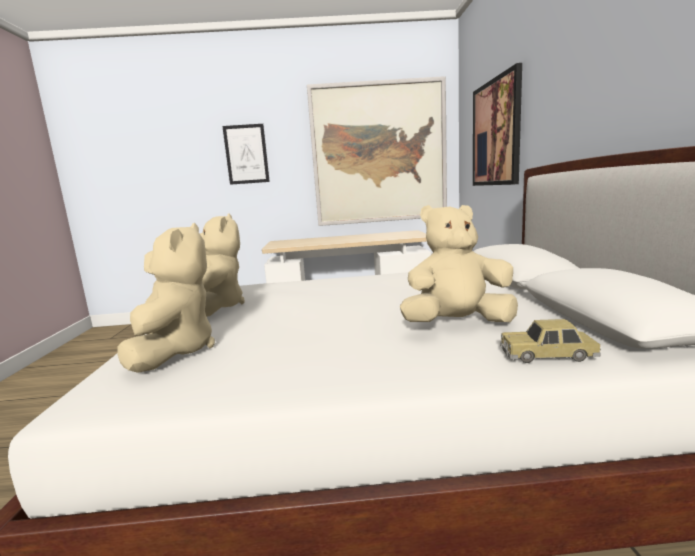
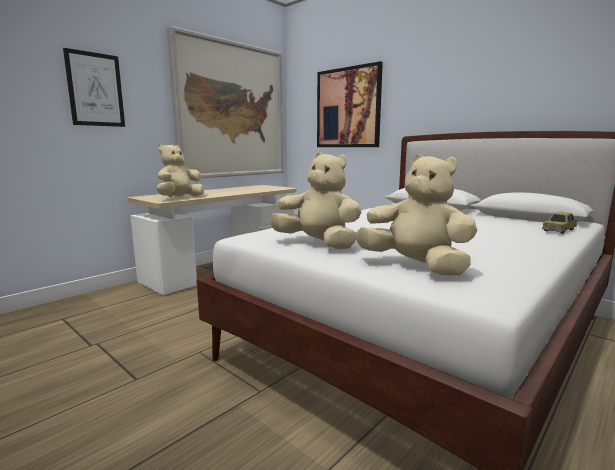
camera: 45 degrees left, 0 degrees up
(457, 324) = (490, 227): beige plush toy -> beige plush toy (180, 198)

